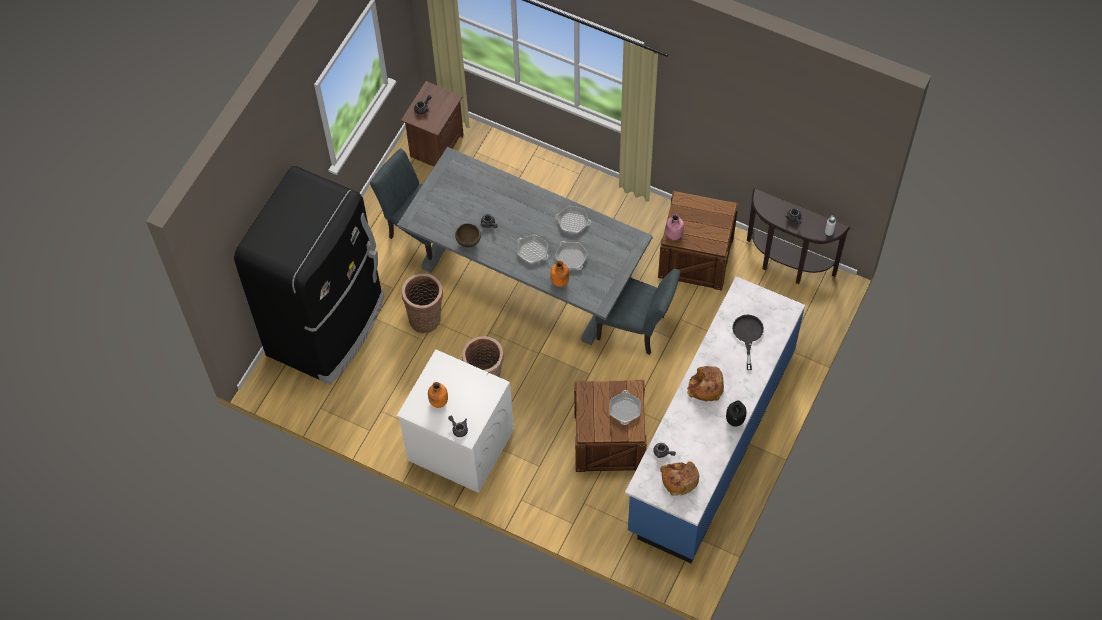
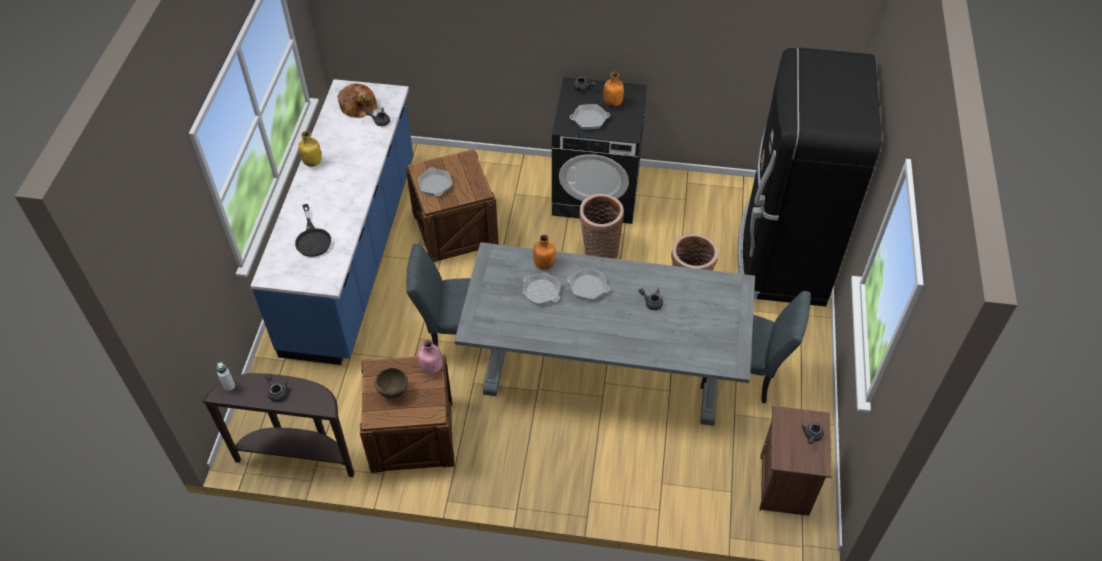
camera: 160 degrees right, 10 degrees down
(460, 445) = (596, 192): white washing machine -> black washing machine
(469, 242) = (664, 278): brown bowl -> brown bowl (393, 392)
(573, 221) = (555, 331): frying pan -> frying pan (589, 119)
(705, 387) = (349, 182): bread -> none
(734, 420) = (313, 162): black bottle -> yellow bottle

